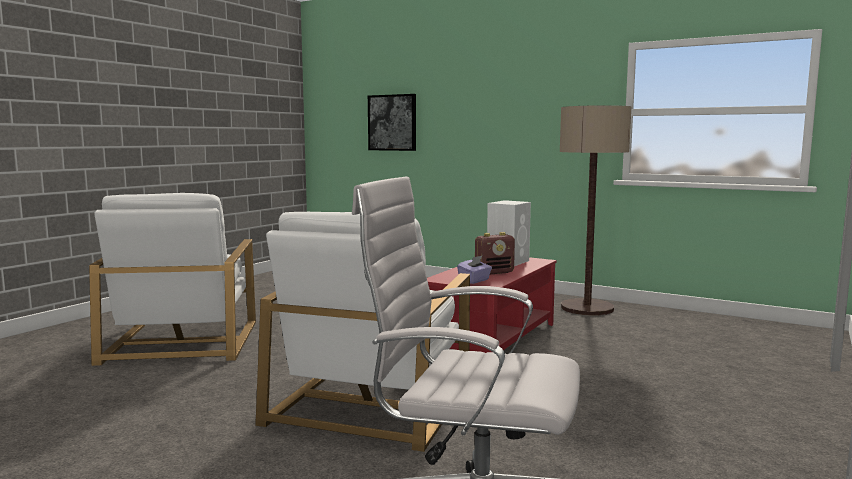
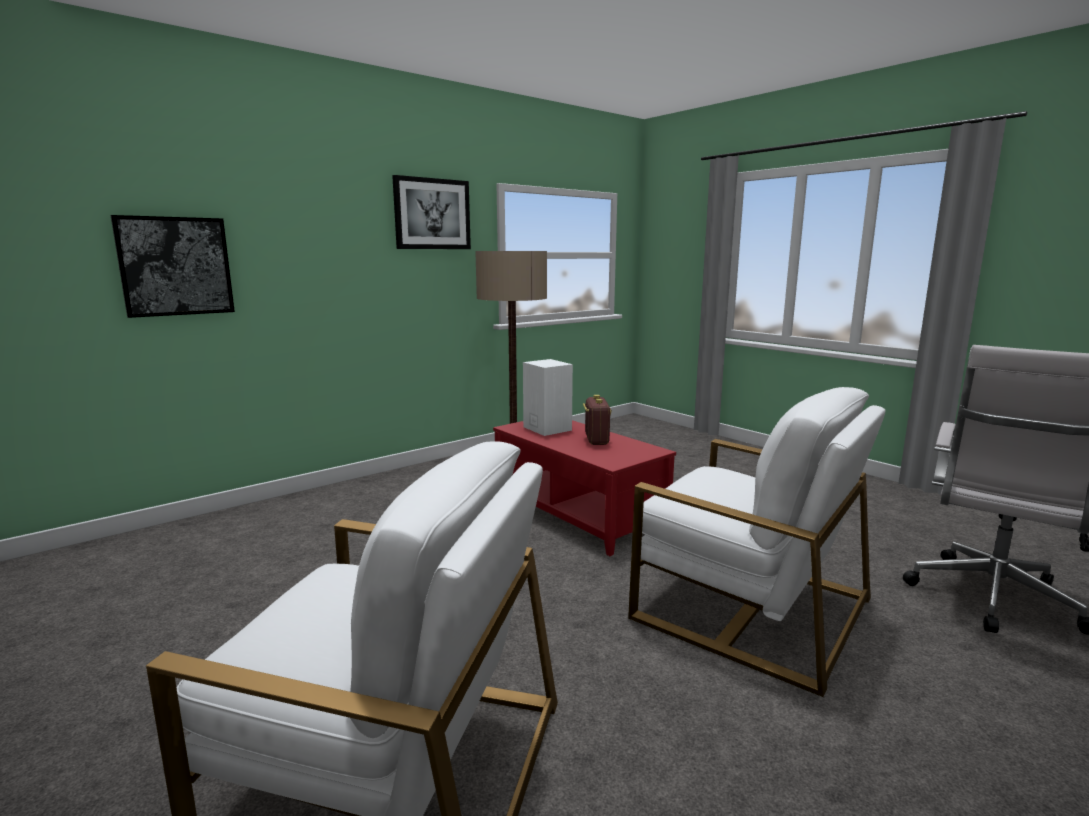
camera: 70 degrees left, 5 degrees up
(474, 281) = (631, 451): purple tissue box -> none
(557, 78) = (432, 214): none -> picture

